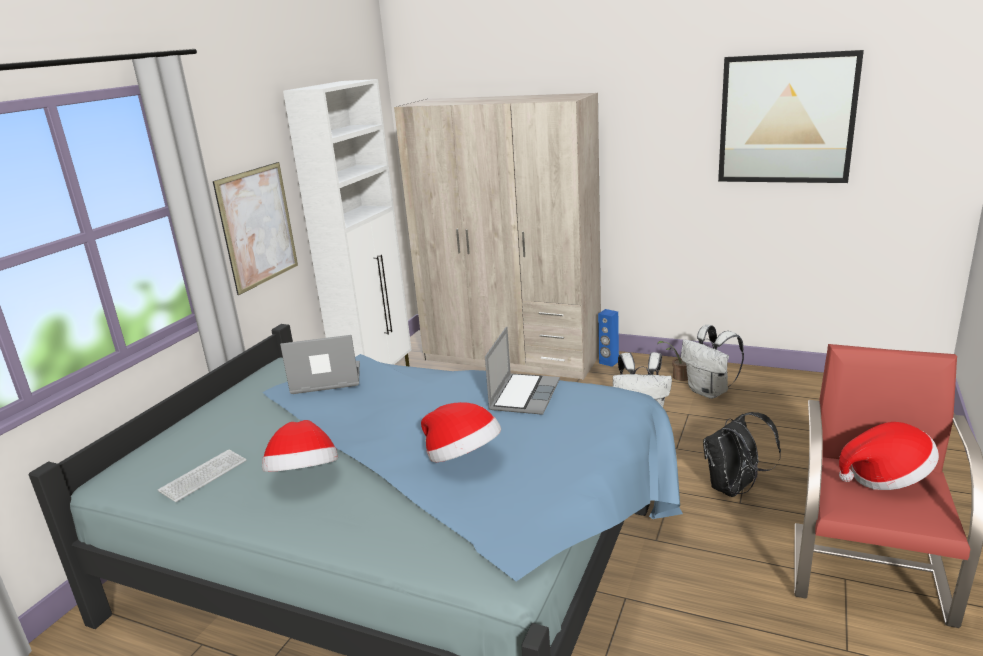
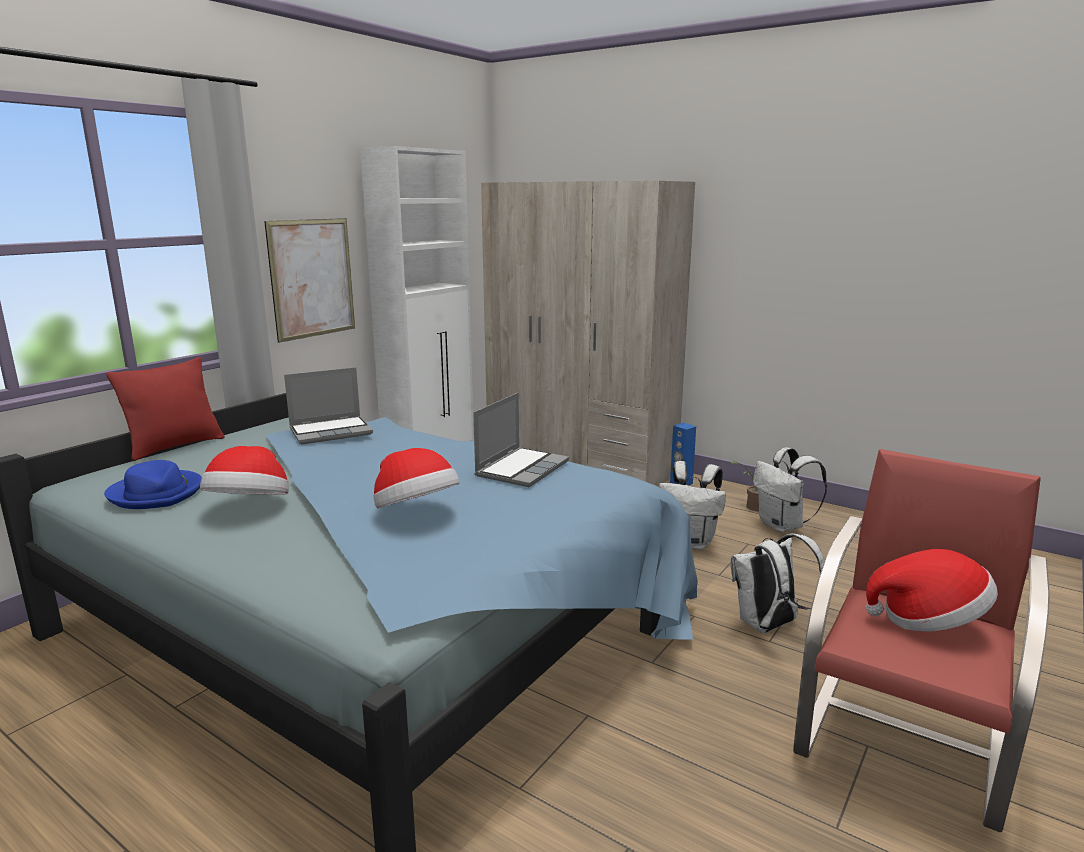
camera: 10 degrees right, 5 degrees down
(178, 419) = (175, 446): none -> red pillow
(204, 476) = (157, 493): keyboard -> blue hat
(325, 380) = (332, 431): laptop -> laptop turned 150 degrees clockwise
(734, 489) = (768, 626): black backpack -> white backpack
(786, 119) = (902, 219): picture -> none

